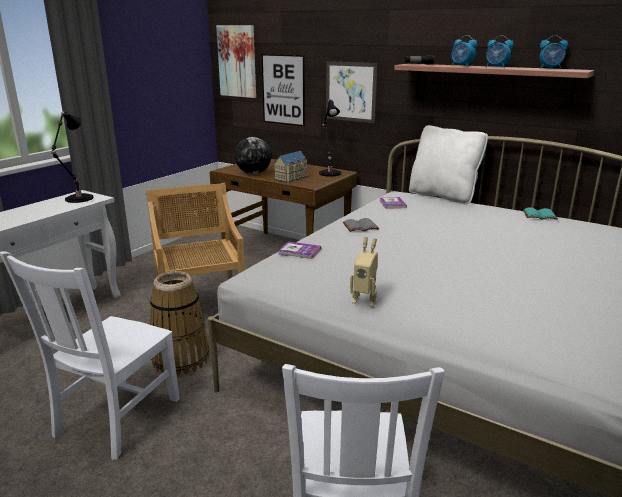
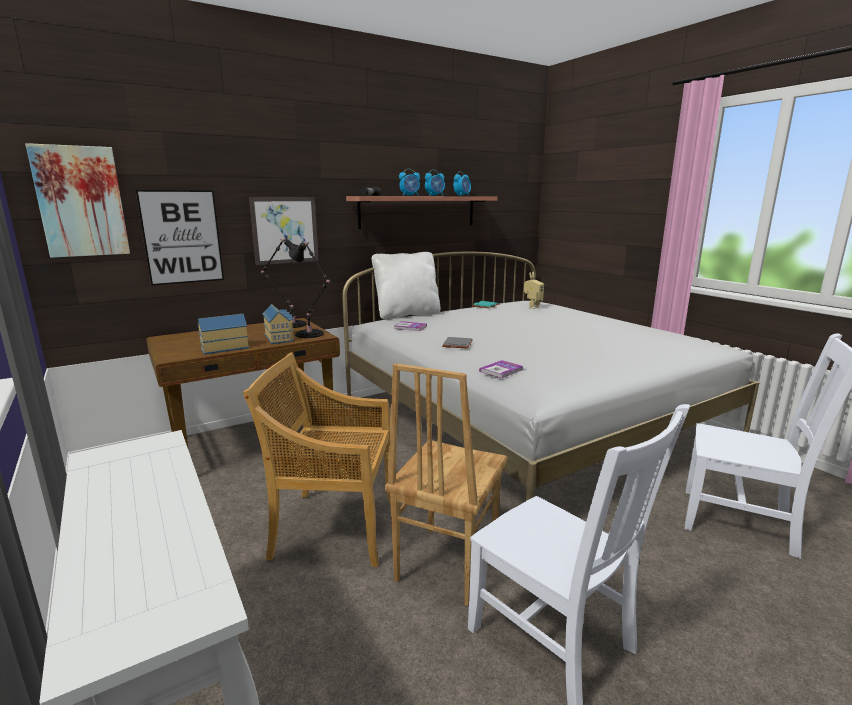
camera: 65 degrees left, 5 degrees down
(77, 199) = (134, 459): black table lamp -> black table lamp (311, 334)
(181, 359) = (445, 564): basket -> brown chair
(253, 173) = (224, 348): globe -> toy house
(365, 300) = (619, 369): toy robot -> toy robot (532, 307)

